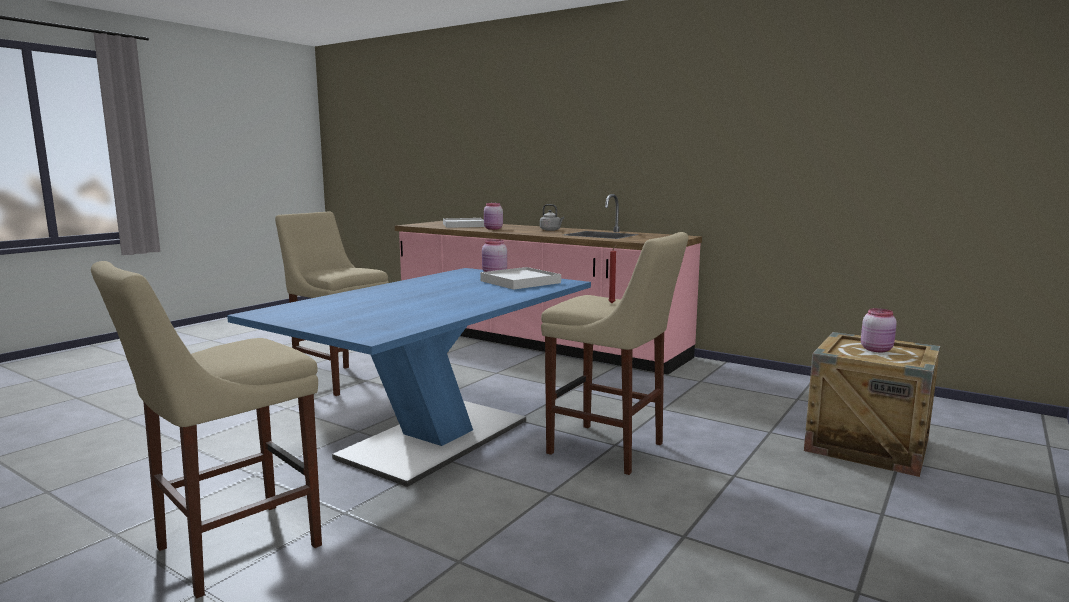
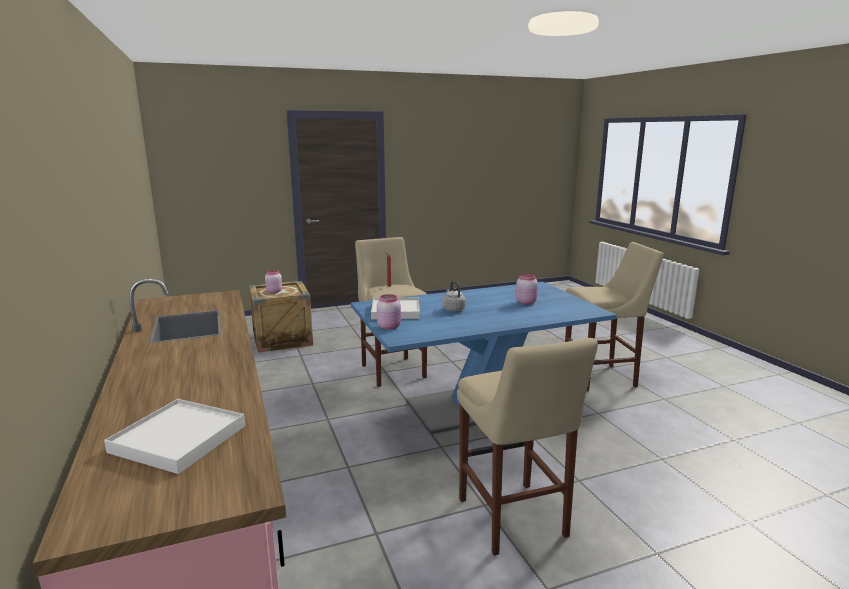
camera: 145 degrees left, 5 degrees up
(493, 229) = (208, 389): pink jar -> pink jar (526, 302)
(551, 230) = (170, 356): grey kettle -> grey kettle (453, 309)

